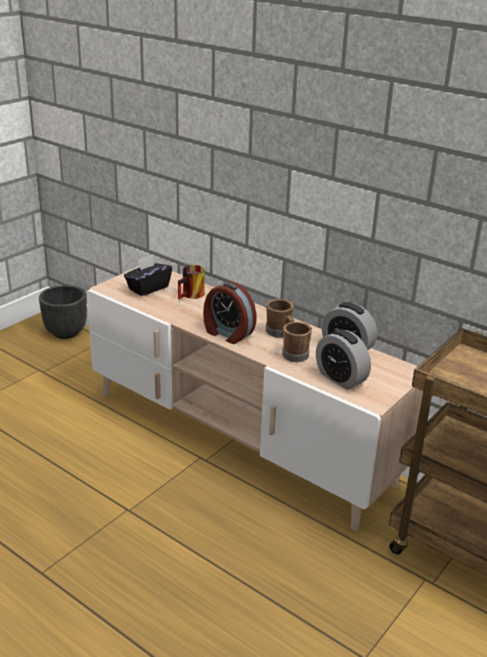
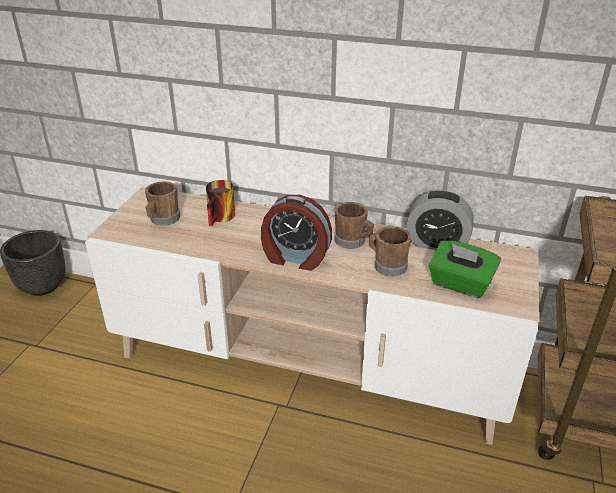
camera: 20 degrees left, 5 degrees up
(148, 288) = (163, 220): black tissue box -> brown mug
(340, 378) = (460, 284): alarm clock -> green tissue box

